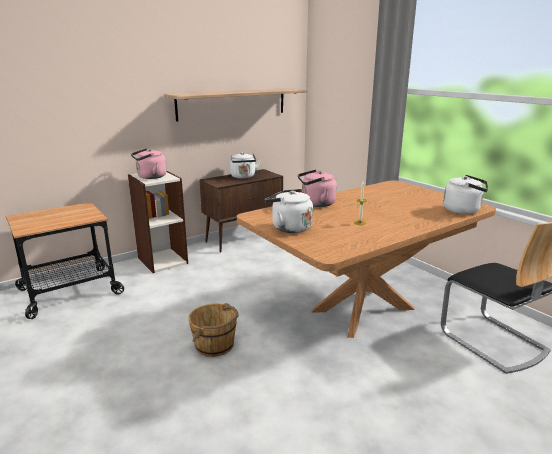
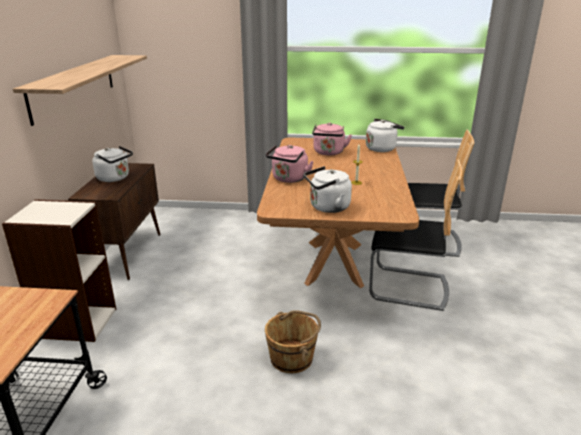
camera: 50 degrees left, 5 degrees up
(150, 177) = (50, 215): pink kettle -> pink kettle (328, 153)
(391, 362) = (408, 287): none -> chair

